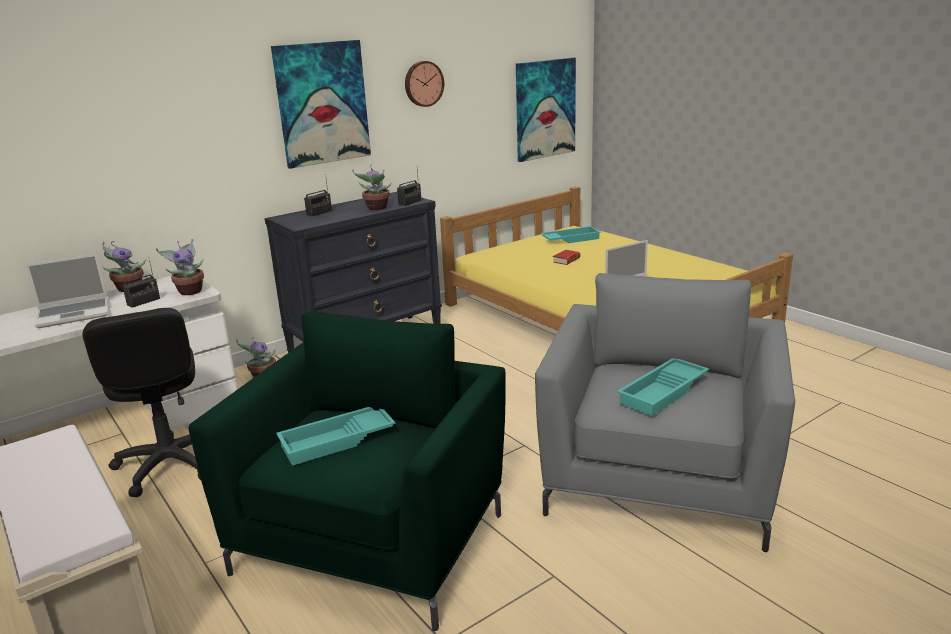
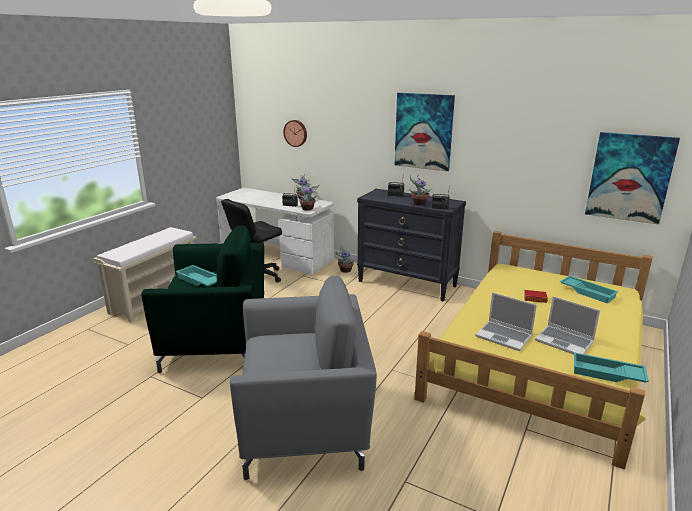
camera: 65 degrees right, 0 degrees up
(75, 313) = (270, 199): laptop -> laptop (565, 341)
(423, 83) = (501, 132): wall clock -> wall clock (296, 133)
(664, 392) = (281, 355): turquoise tray -> turquoise tray (607, 374)

